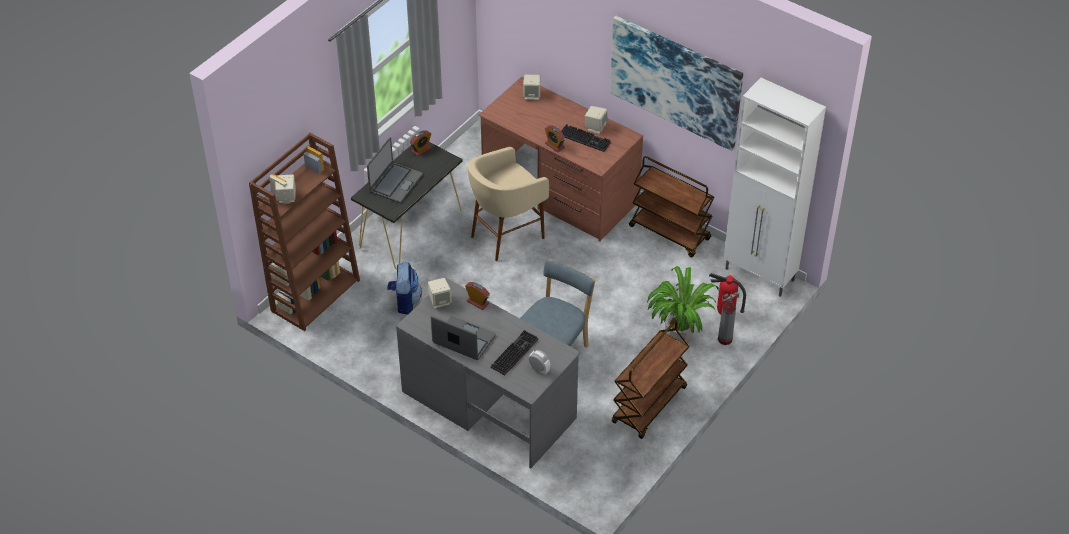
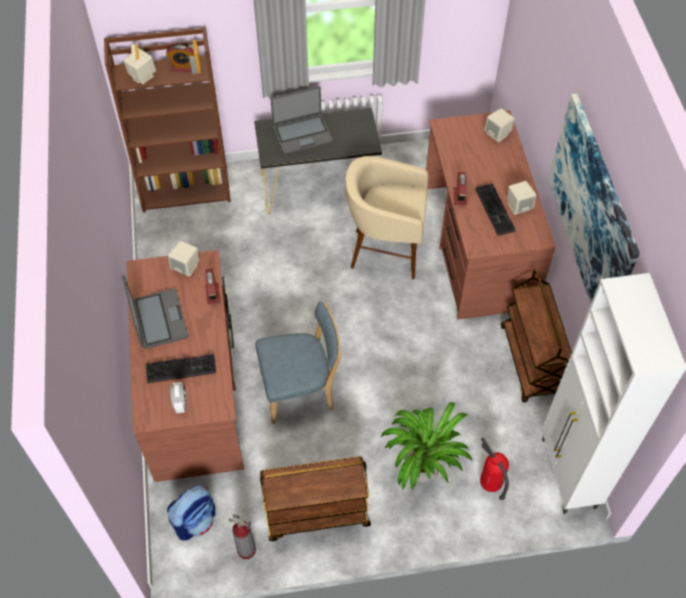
camera: 45 degrees right, 10 degrees up
(405, 301) = (240, 246): backpack -> backpack (195, 521)
(421, 150) = (358, 120): alarm clock -> alarm clock (183, 67)
(489, 404) = (194, 392): grey desk -> brown desk
(724, 339) = (459, 510): fire extinguisher -> fire extinguisher (246, 550)

